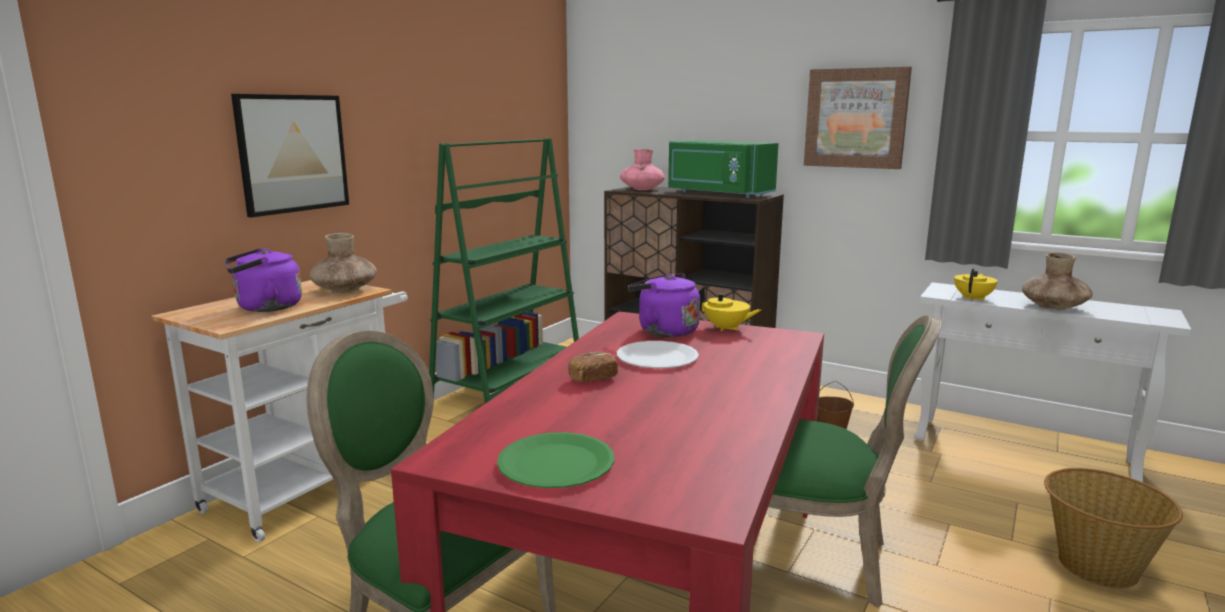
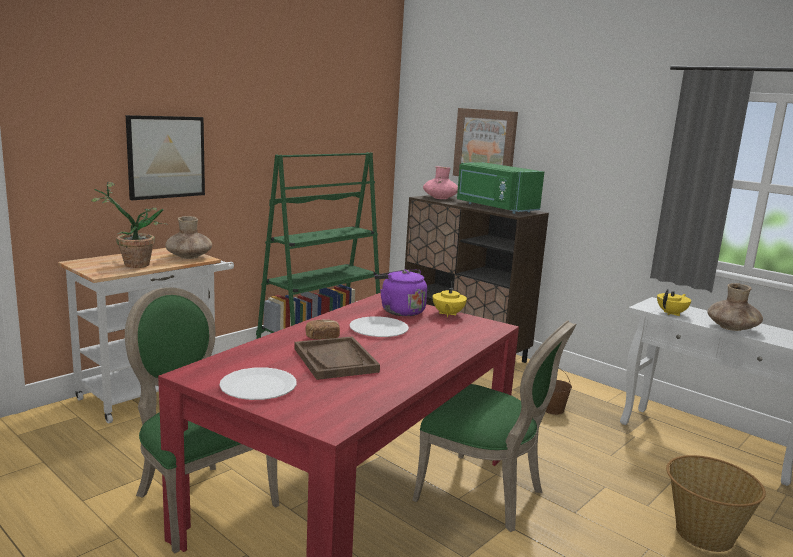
camera: 10 degrees right, 0 degrees up
(265, 308) = (130, 264): purple kettle -> potted plant
(556, 463) = (258, 386): green plate -> white plate
(636, 408) = (335, 360): none -> brown tray
(726, 328) = (447, 314): yellow teapot -> yellow teapot turned 60 degrees clockwise
(856, 118) = (607, 157): picture -> picture (485, 145)

